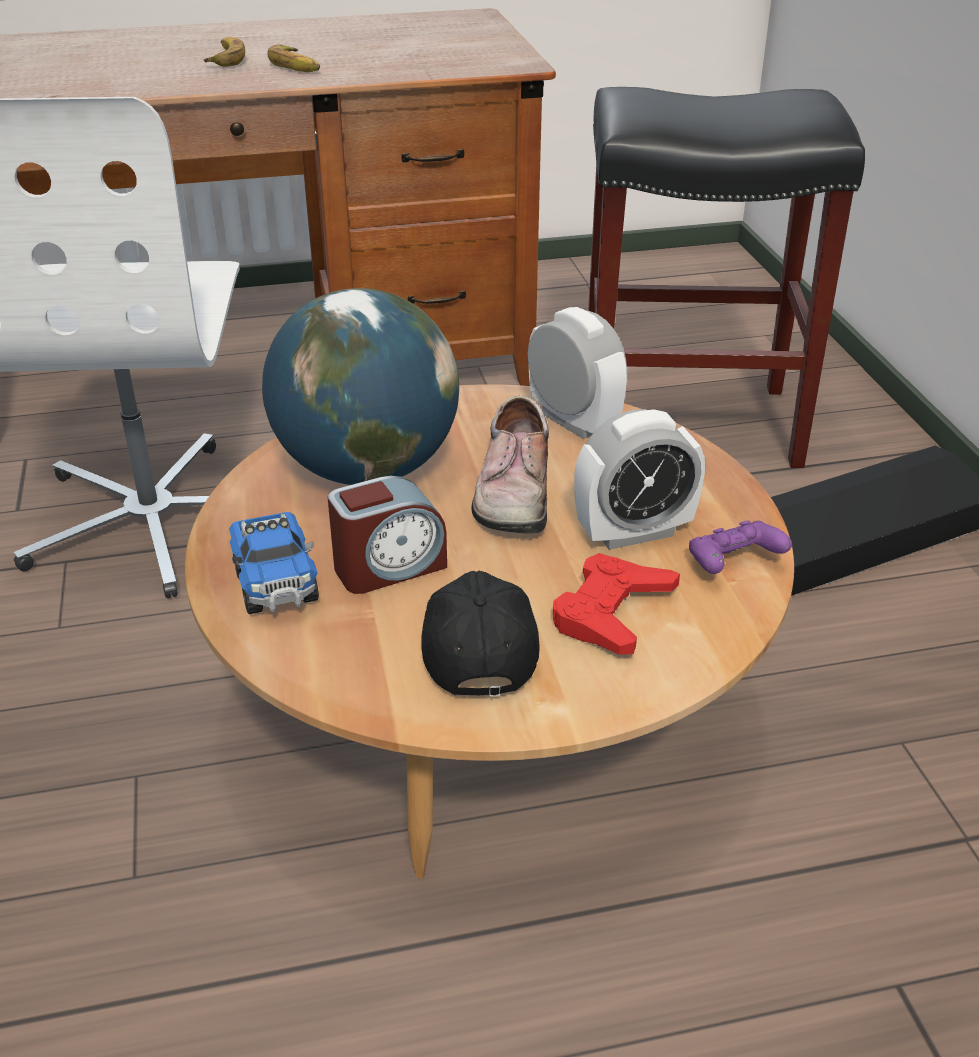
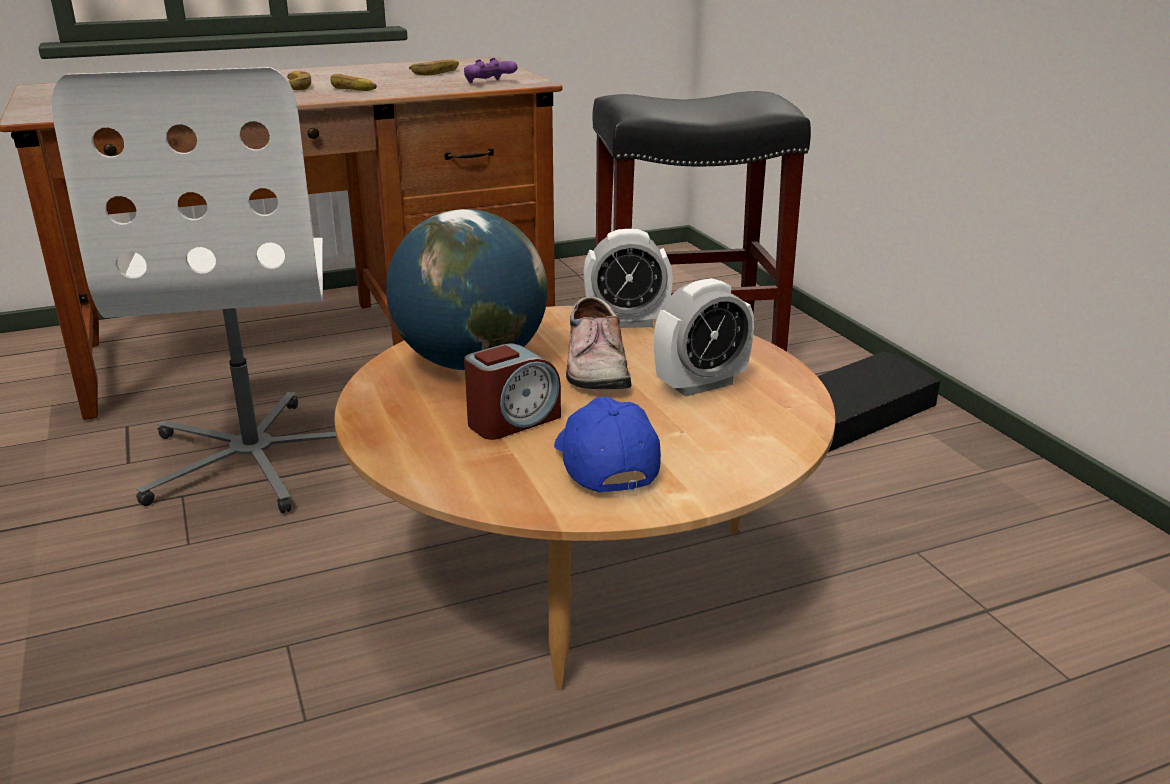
camera: 10 degrees left, 10 degrees down
(276, 585) = (422, 440): toy truck -> none
(408, 38) = (436, 72): none -> banana
(476, 645) = (603, 463): black cap -> blue cap
(573, 421) = (626, 322): alarm clock -> alarm clock turned 135 degrees clockwise
(611, 612) = (703, 433): red game controller -> none
(732, 564) = (785, 397): purple game controller -> purple game controller (489, 83)

